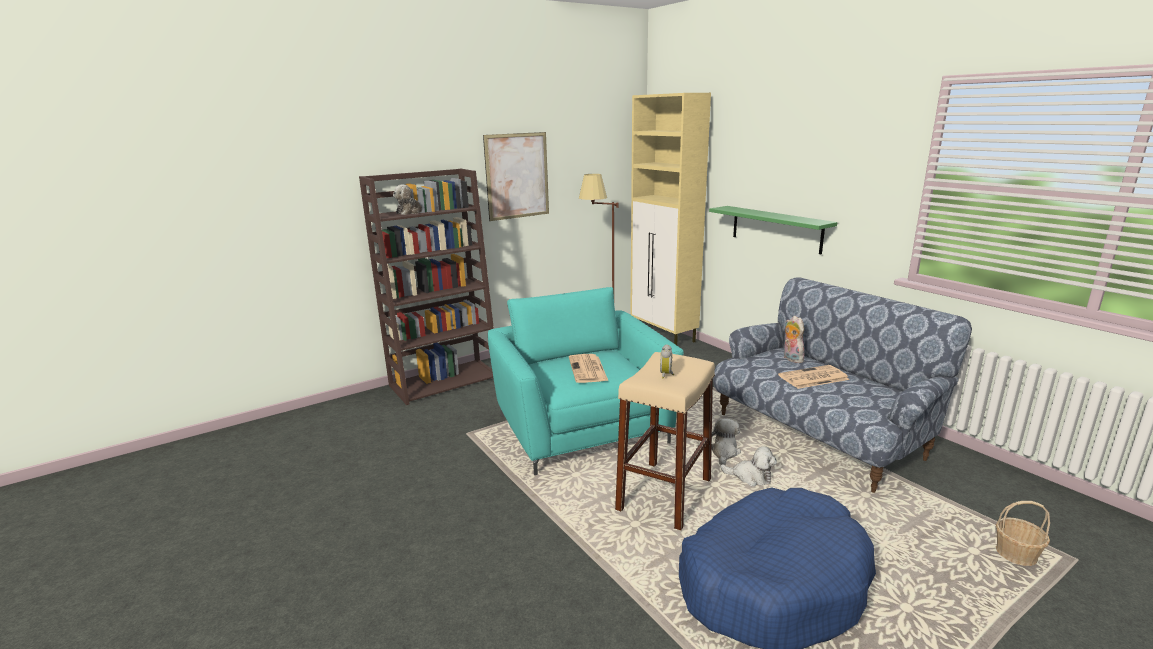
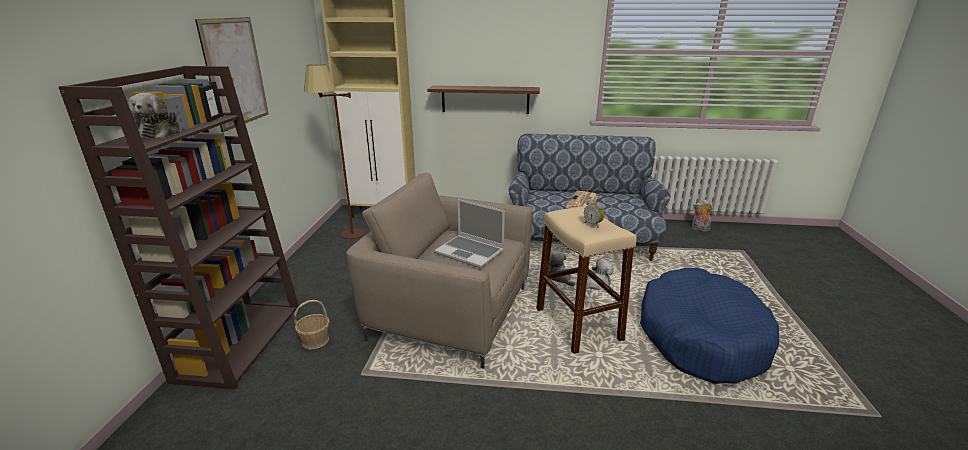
camera: 50 degrees left, 5 degrees up
(457, 208) = (214, 119): none -> picture frame
(581, 428) = (450, 312): turquoise armchair -> beige armchair
(588, 369) = (471, 252): newspaper -> laptop
(776, 229) = (485, 99): green shelf -> brown shelf
(791, 359) = (550, 194): plush toy -> plush toy (699, 229)
(1016, 555) = (730, 260): basket -> basket (315, 340)

